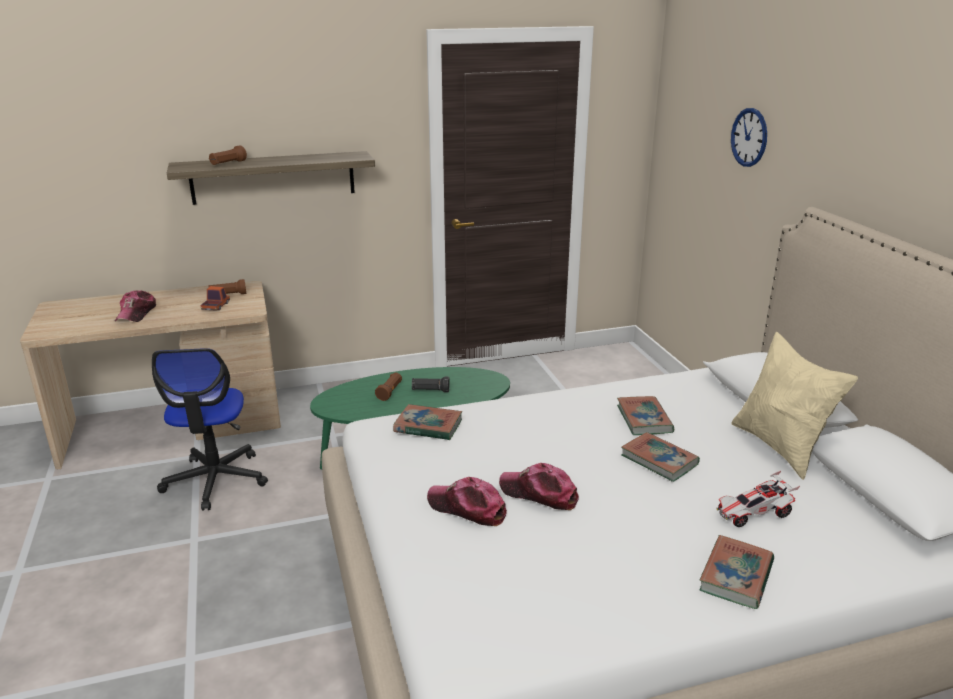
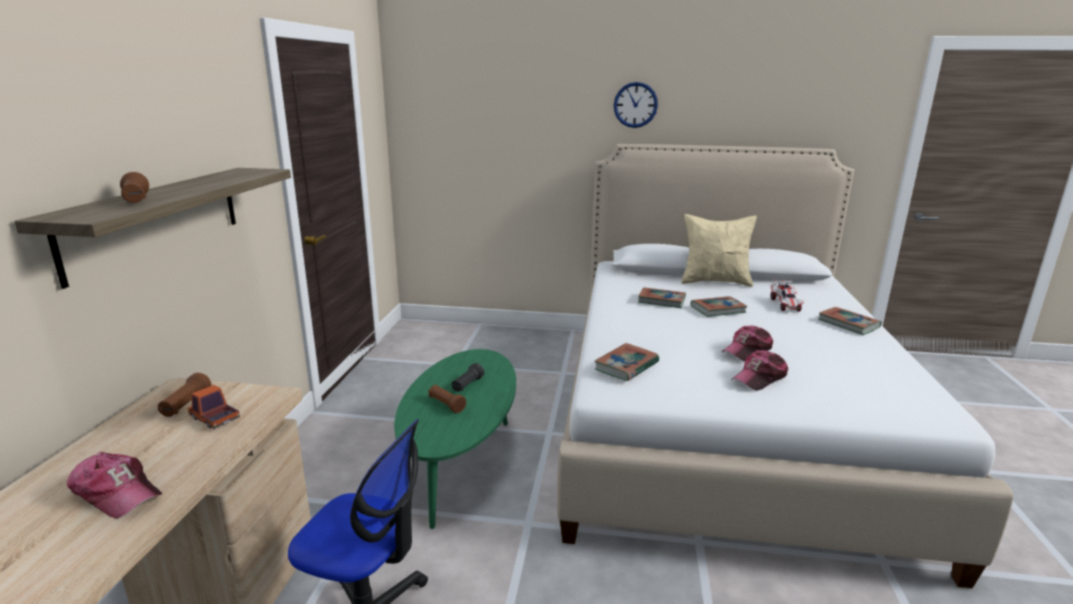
camera: 65 degrees left, 5 degrees down
(749, 137) = (524, 112): wall clock -> wall clock (635, 105)

